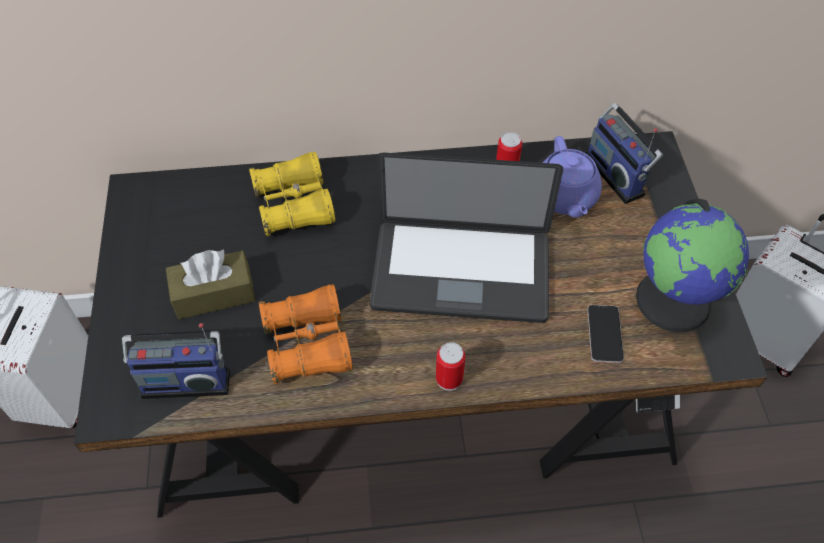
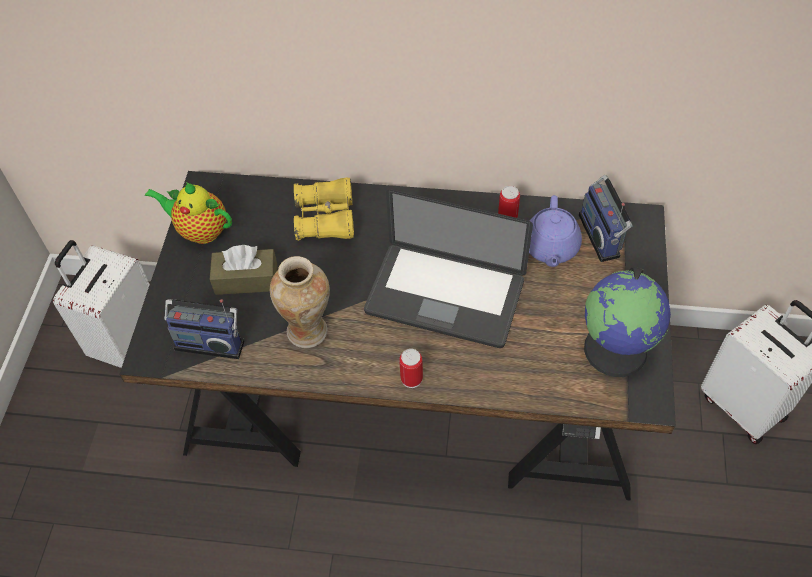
camera: 15 degrees right, 0 degrees up
(141, 243) = (200, 230): none -> teapot
(308, 343) = (308, 331): orange binoculars -> vase
(604, 334) = (548, 366): phone -> none

